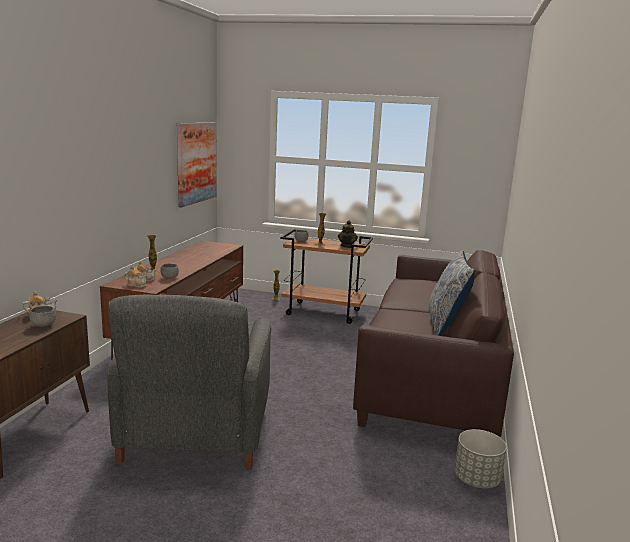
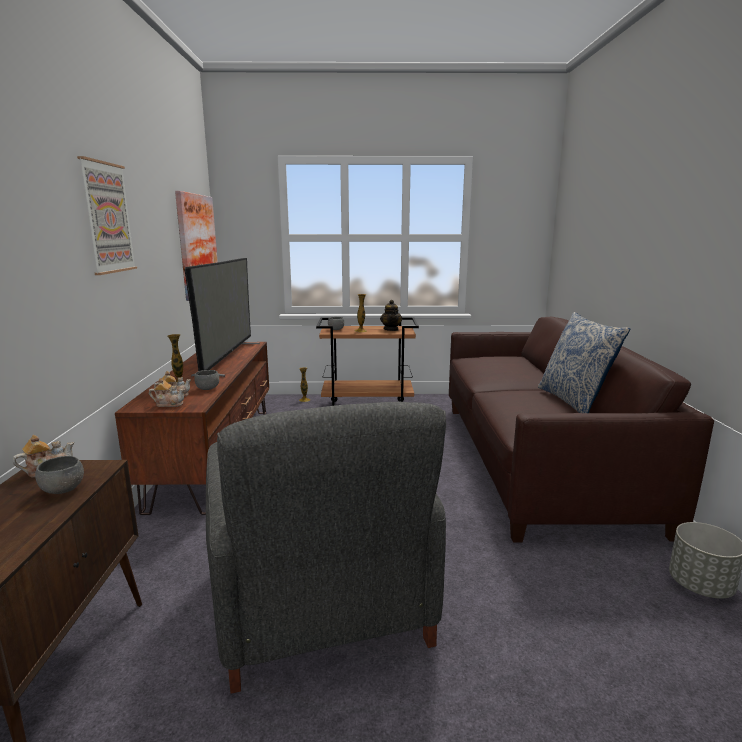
camera: 15 degrees left, 0 degrees up
(110, 151) = (107, 218): none -> picture
(202, 256) = (228, 358): none -> television

